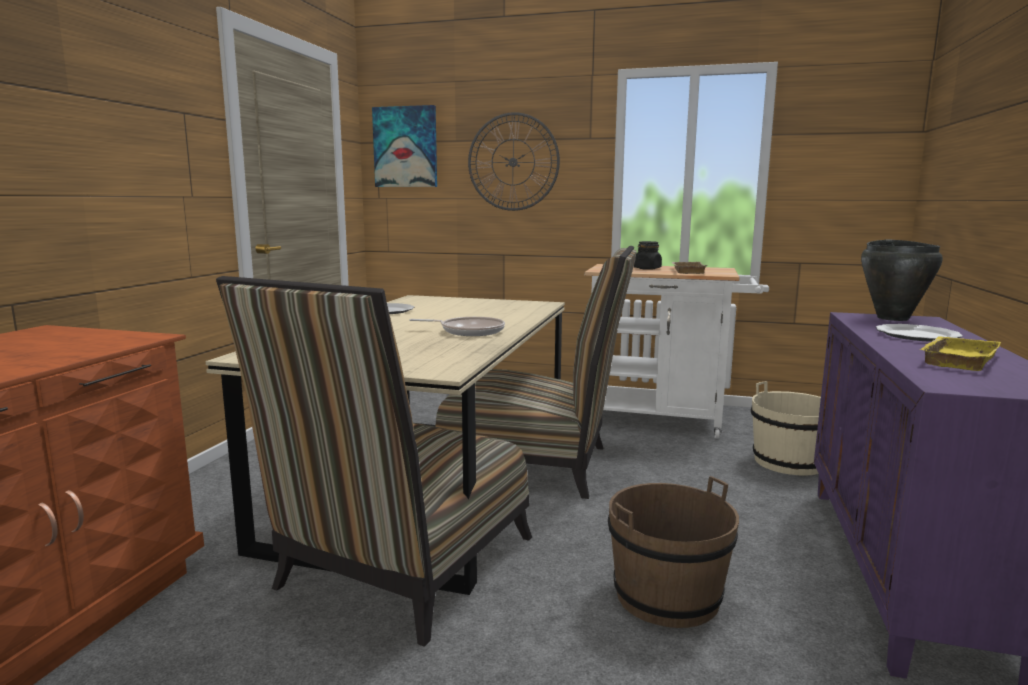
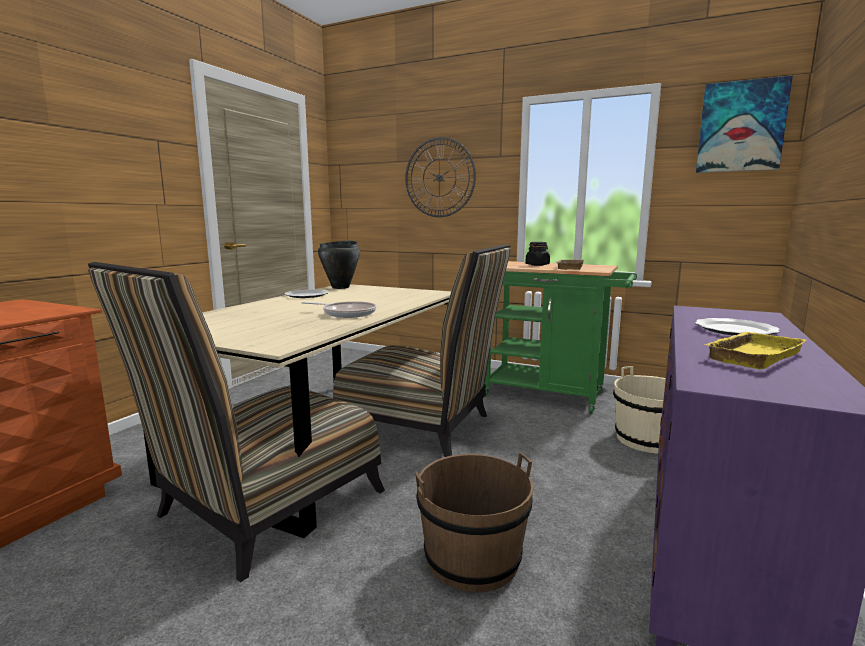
camera: 10 degrees right, 0 degrees up
(405, 147) = (359, 168): picture -> picture (741, 127)
(664, 421) = (551, 395): white cart -> green cart
(893, 318) = (729, 313): black cooking pot -> black cooking pot (341, 287)

